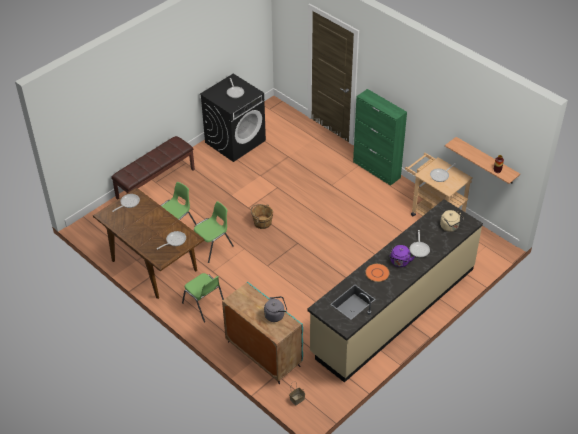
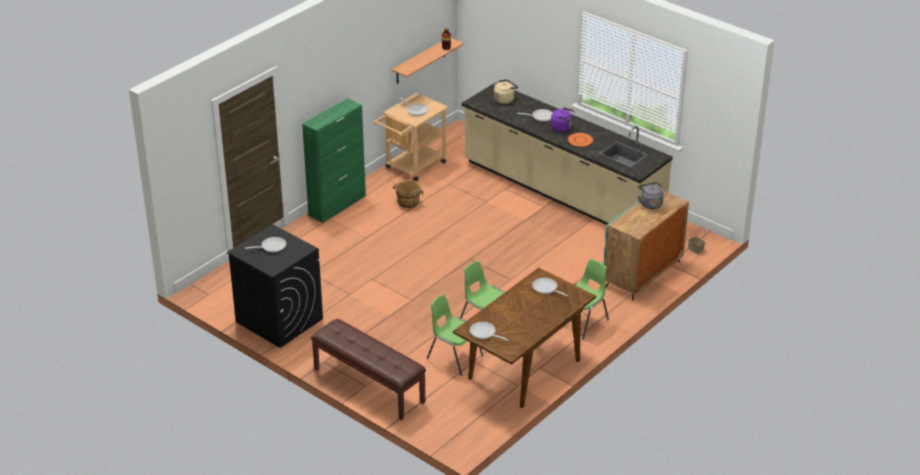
camera: 95 degrees left, 10 degrees down
(262, 222) = (438, 287): brown bucket -> brown bucket (408, 202)

